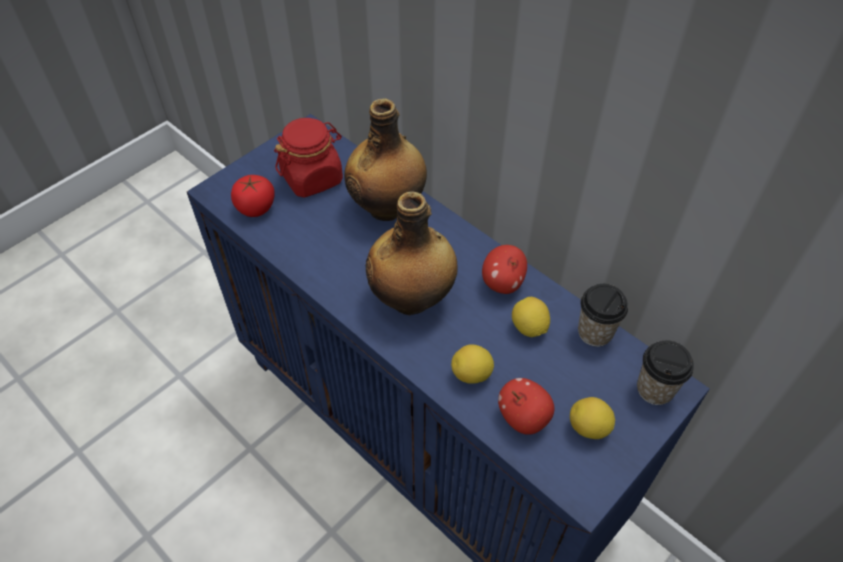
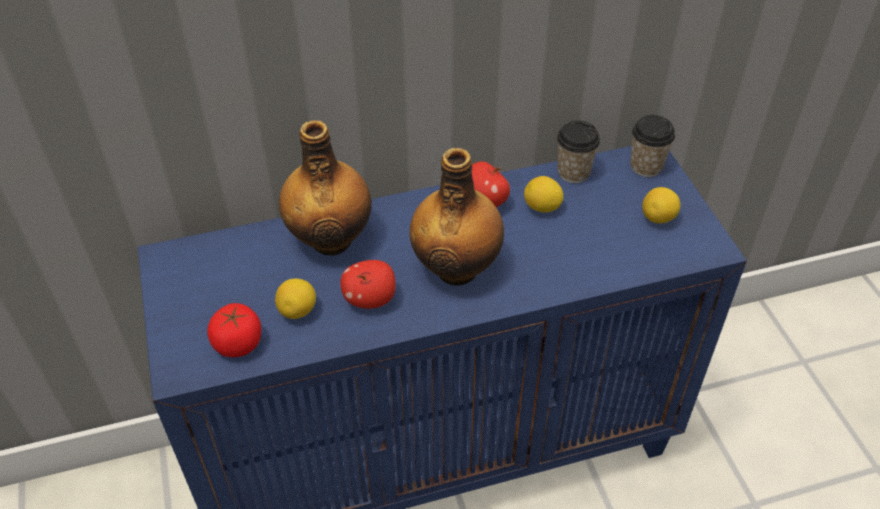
camera: 60 degrees left, 5 degrees down
(312, 178) = (238, 280): red jar -> none
(471, 374) = (566, 264): lemon -> lemon (298, 311)
(523, 417) = (627, 251): apple -> apple (370, 299)

